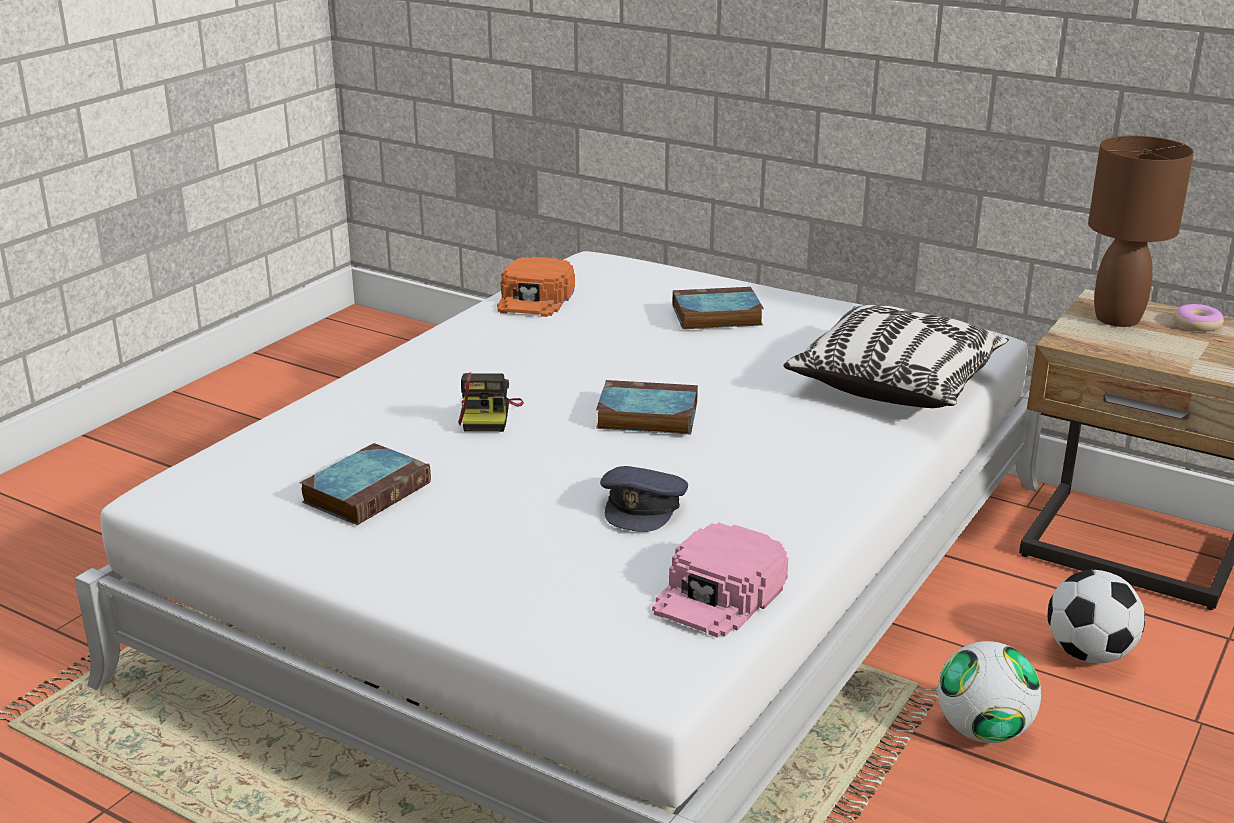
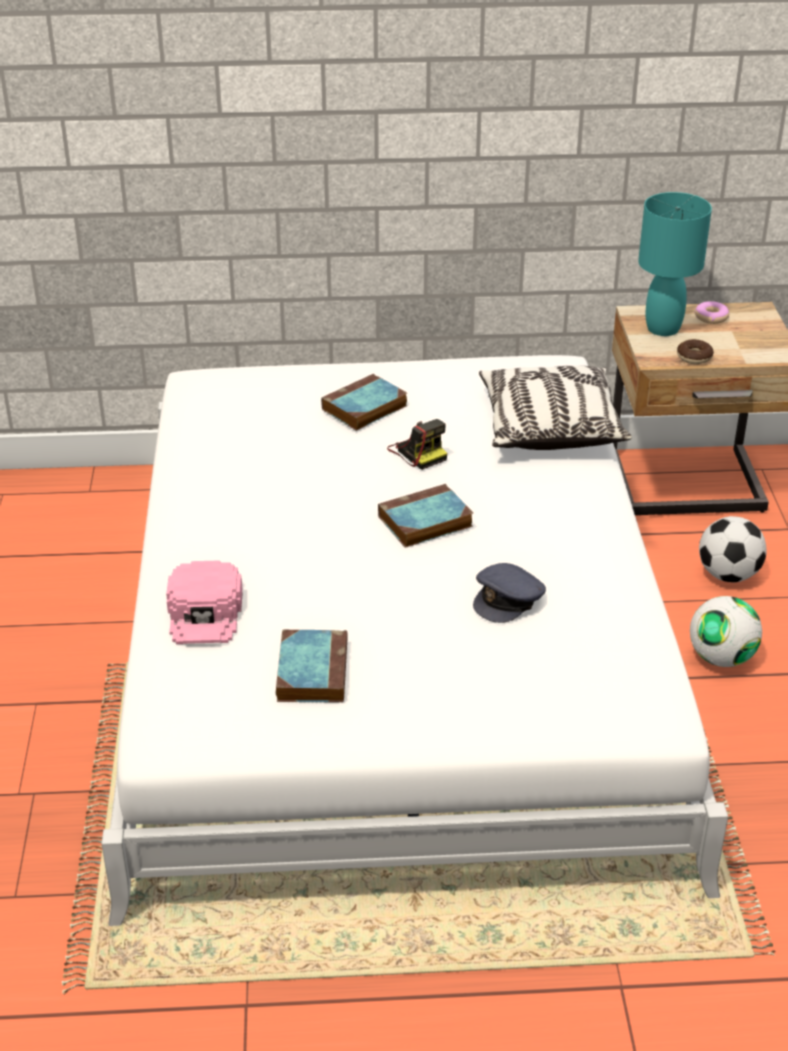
camera: 35 degrees left, 10 degrees up
(488, 415) = (316, 567): camera -> camera (418, 452)
(536, 298) = (202, 438): orange cap -> none
(643, 506) = (508, 599): grey cap -> grey cap turned 60 degrees clockwise
(720, 593) = (629, 645): pink cap -> pink cap (205, 611)
(1117, 318) = (662, 328): brown table lamp -> turquoise table lamp
(1123, 351) = (694, 357): none -> donut

